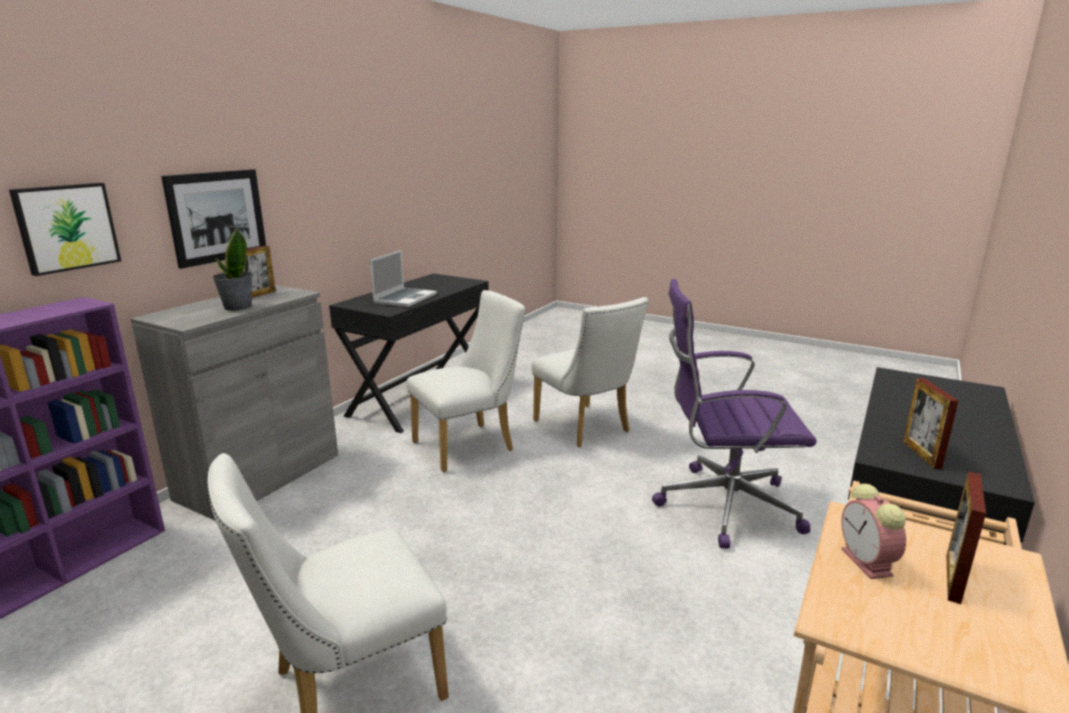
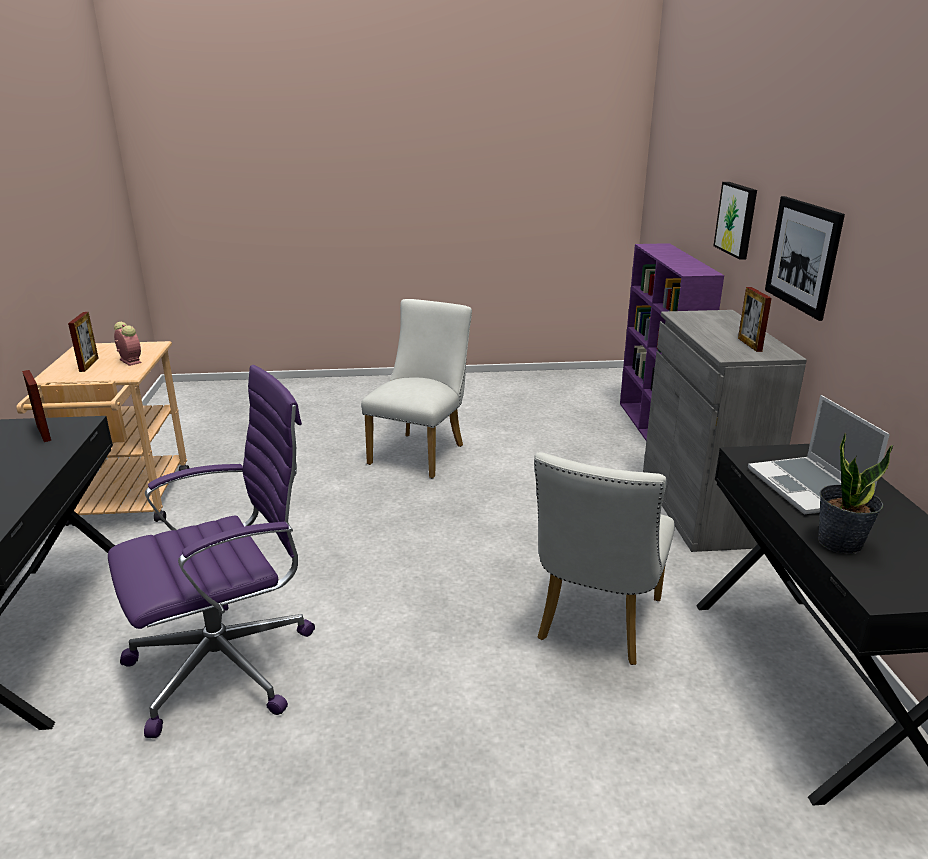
camera: 145 degrees right, 5 degrees up
(237, 307) = (709, 331): potted plant -> potted plant (839, 542)
(586, 428) = (491, 736): white chair -> none

